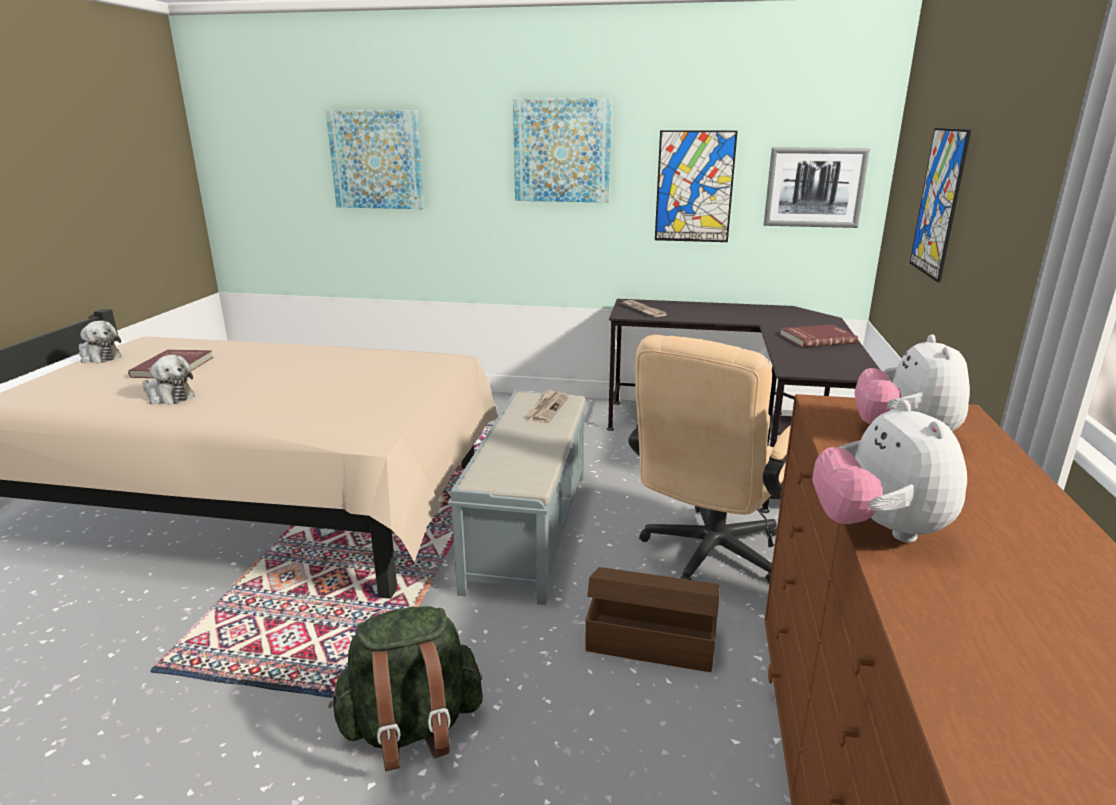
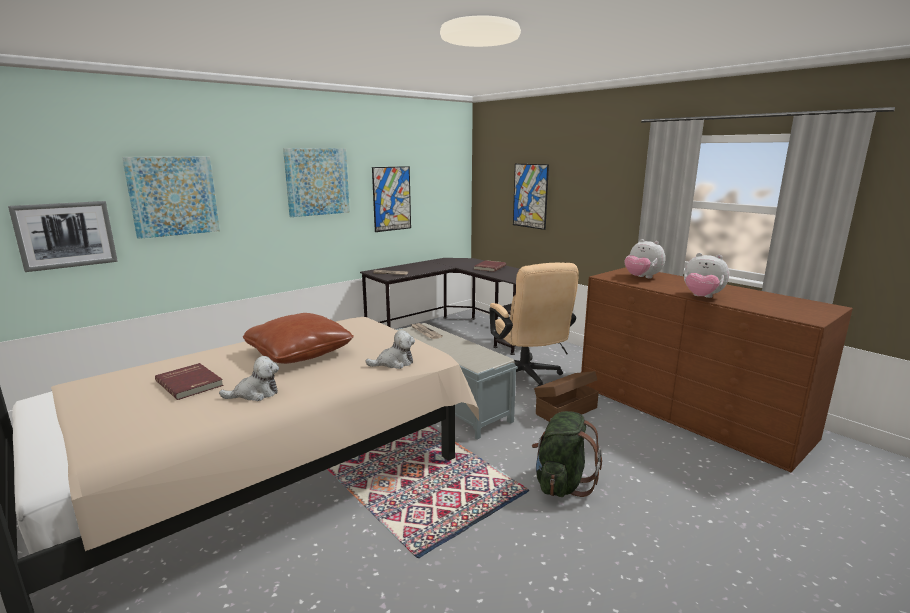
camera: 50 degrees left, 5 degrees down
(99, 357) = (81, 405): plush toy -> plush toy (394, 363)
(298, 373) = (299, 353): none -> brown pillow
(814, 187) = (444, 194): picture -> picture (66, 235)

